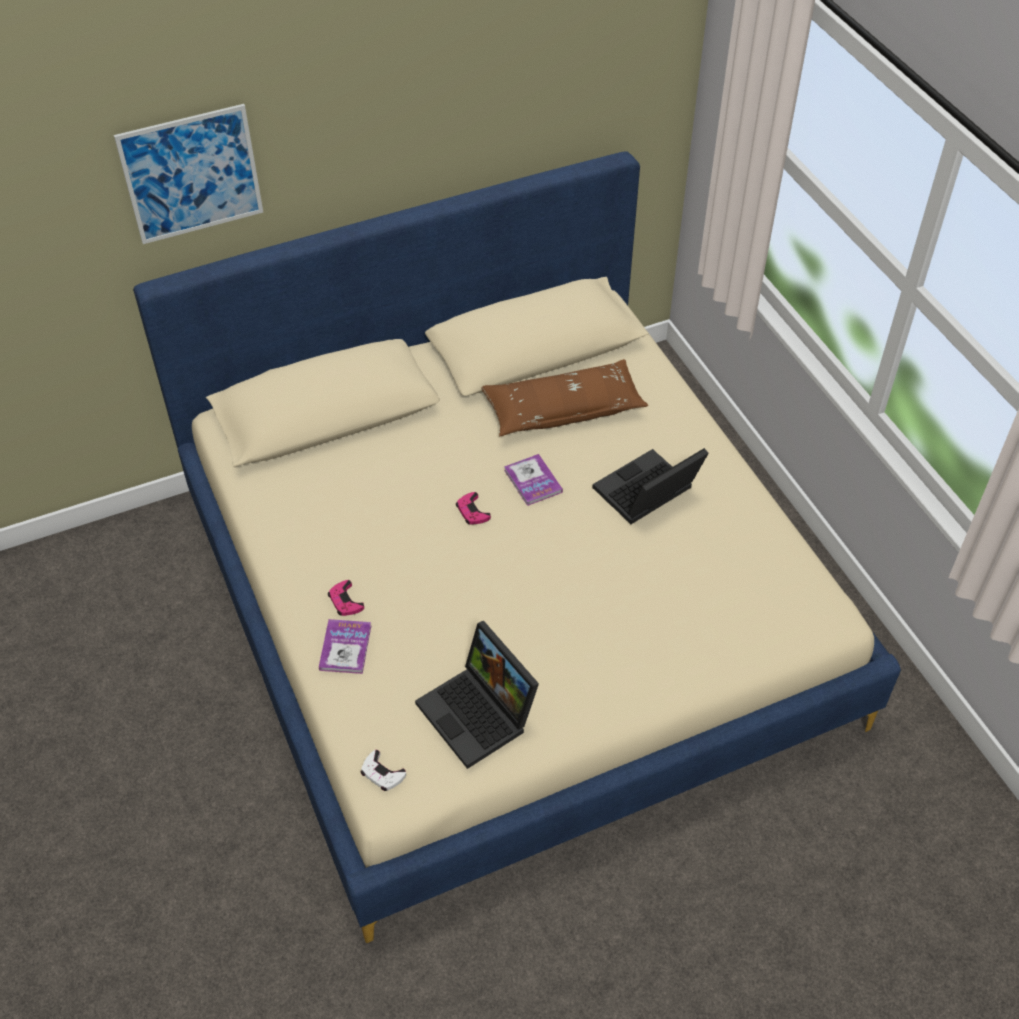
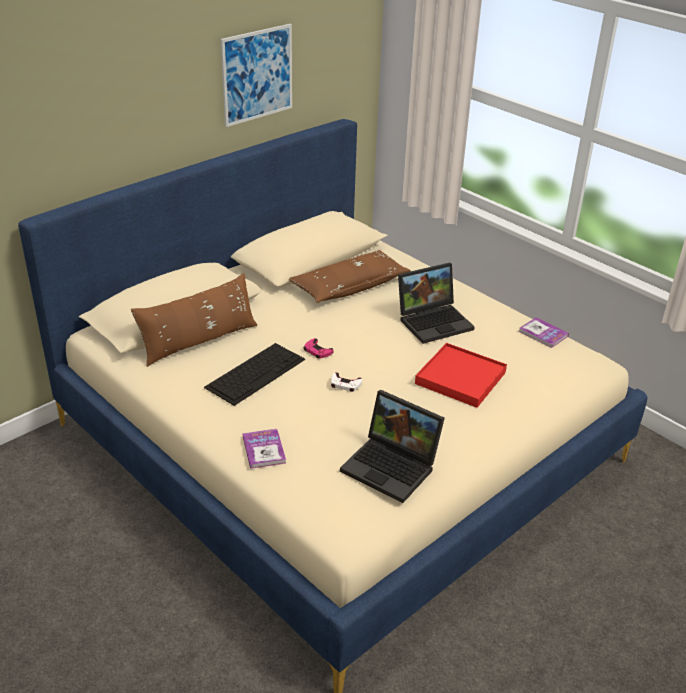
camera: 20 degrees left, 15 degrees down
(191, 174) = (61, 125): picture -> picture (257, 75)
(338, 462) = (199, 341): none -> brown pillow
(345, 601) = (248, 421): pink game controller -> none
(382, 773) = (336, 523): white game controller -> white game controller (345, 384)
(384, 528) = (256, 372): none -> keyboard
(533, 481) = (351, 327): book -> book (543, 334)
(633, 597) = (460, 378): none -> red tray
(646, 494) = (434, 321): laptop -> laptop turned 150 degrees counterclockwise

